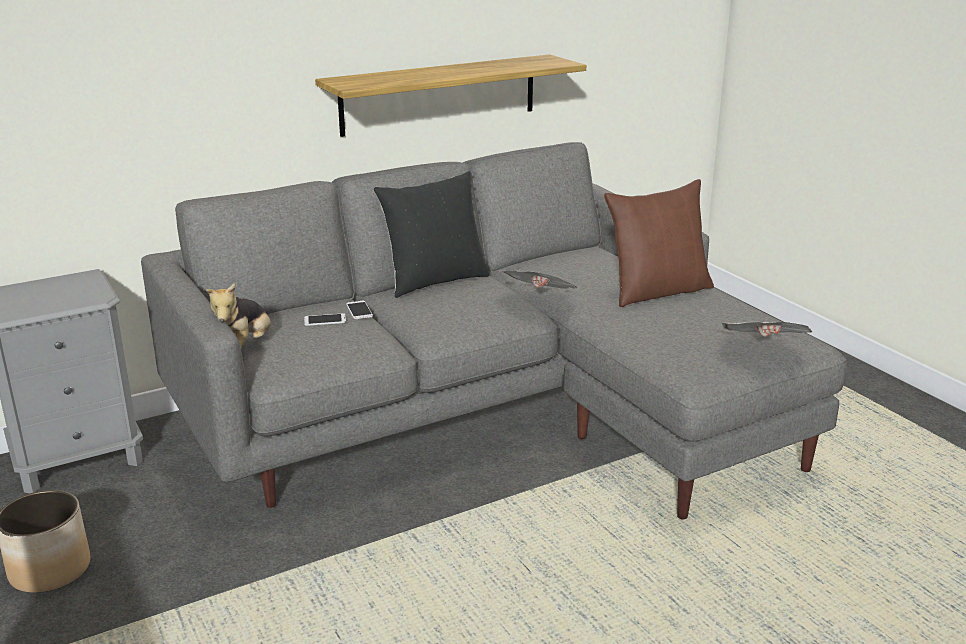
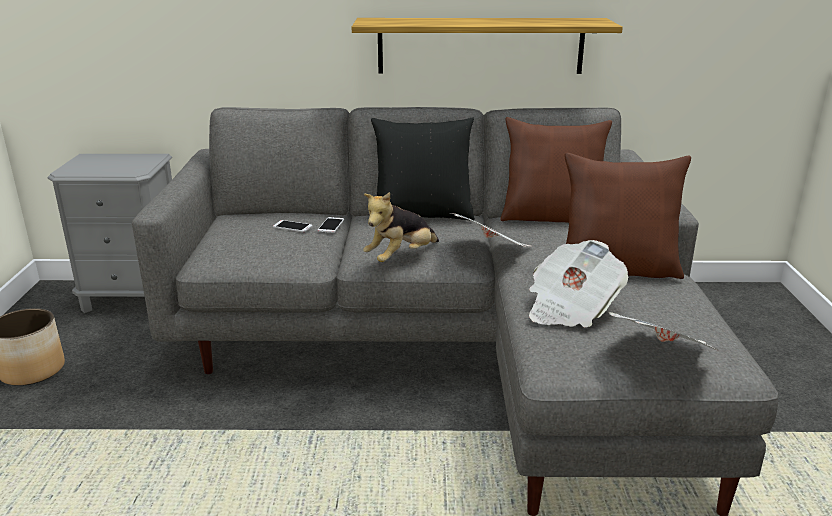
camera: 30 degrees right, 0 degrees up
(243, 349) = (209, 235): plush toy -> plush toy (401, 257)
(552, 258) = (551, 217): none -> brown pillow
(660, 331) = (570, 308): none -> newspaper

